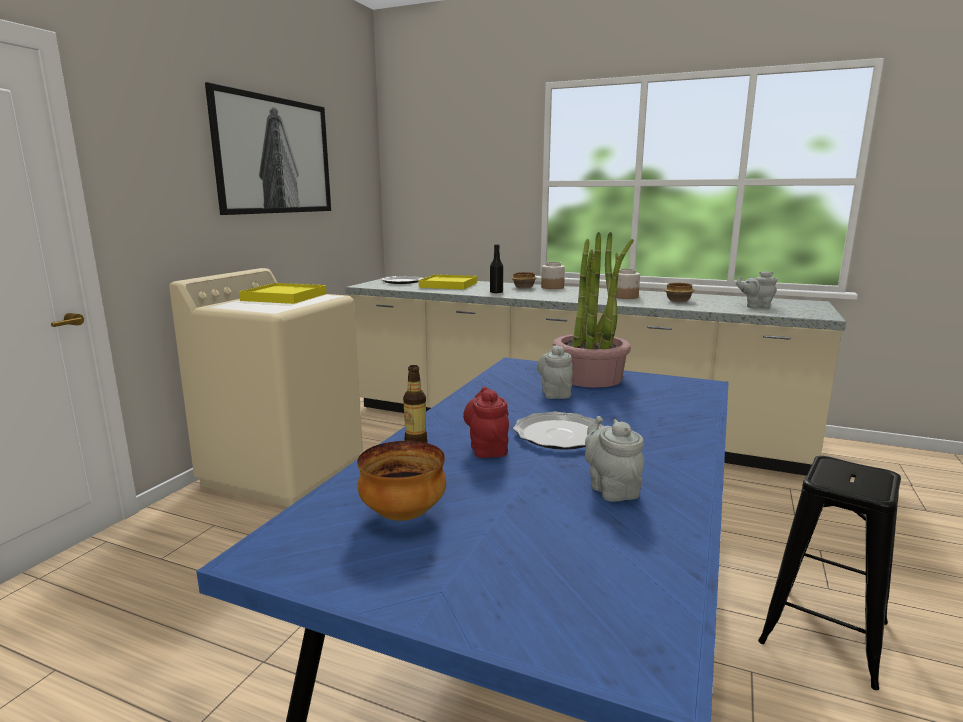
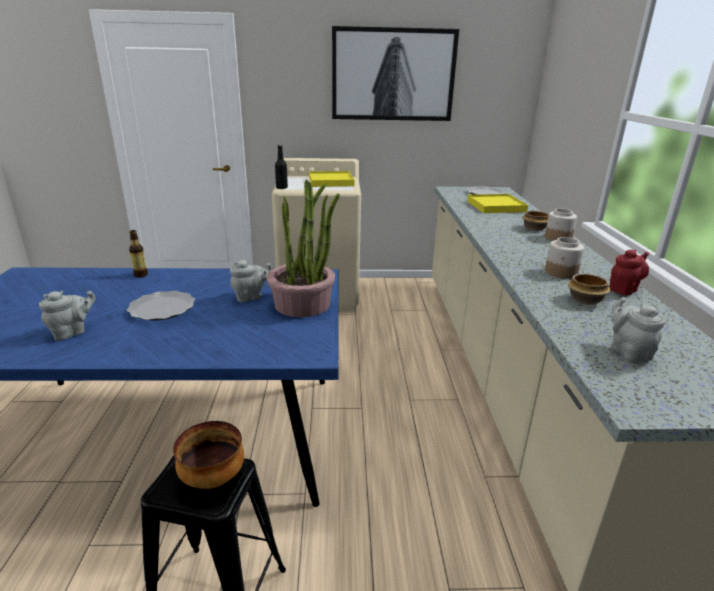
camera: 65 degrees right, 10 degrees up
(402, 514) = (50, 288): bowl -> bowl (213, 478)
(487, 448) = (134, 292): red teapot -> red teapot (624, 289)
(496, 292) = (488, 224): black bottle -> black bottle (281, 188)

